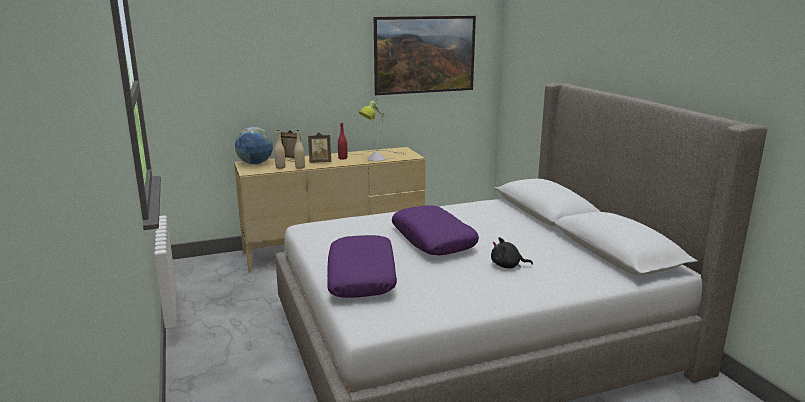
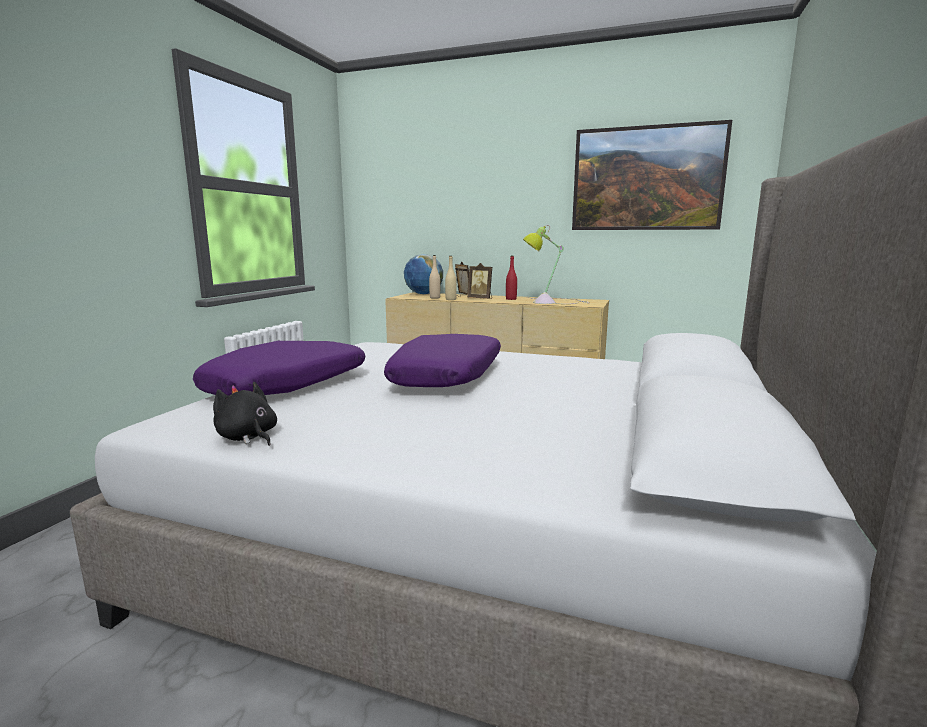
camera: 40 degrees right, 5 degrees down
(507, 266) = (465, 421): black plush toy -> black plush toy (248, 437)

